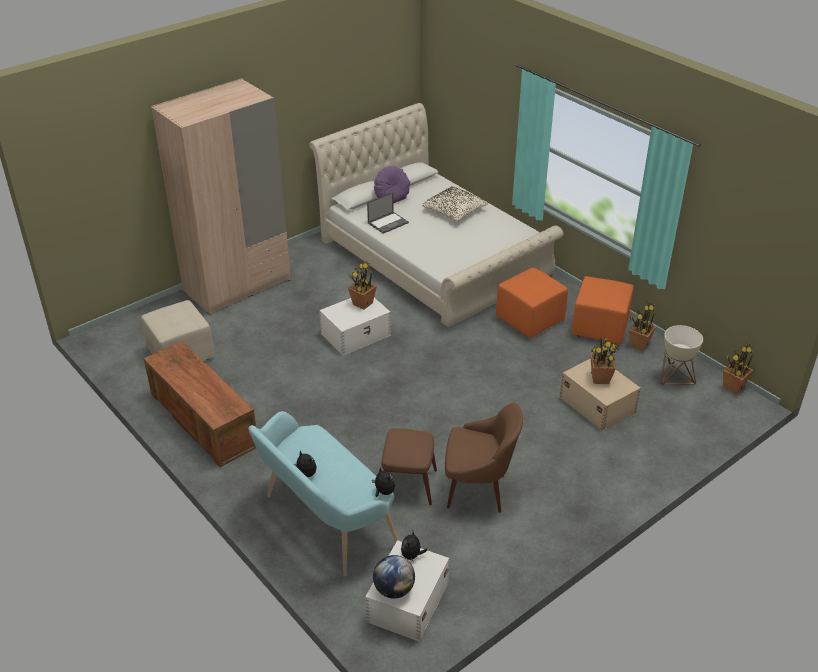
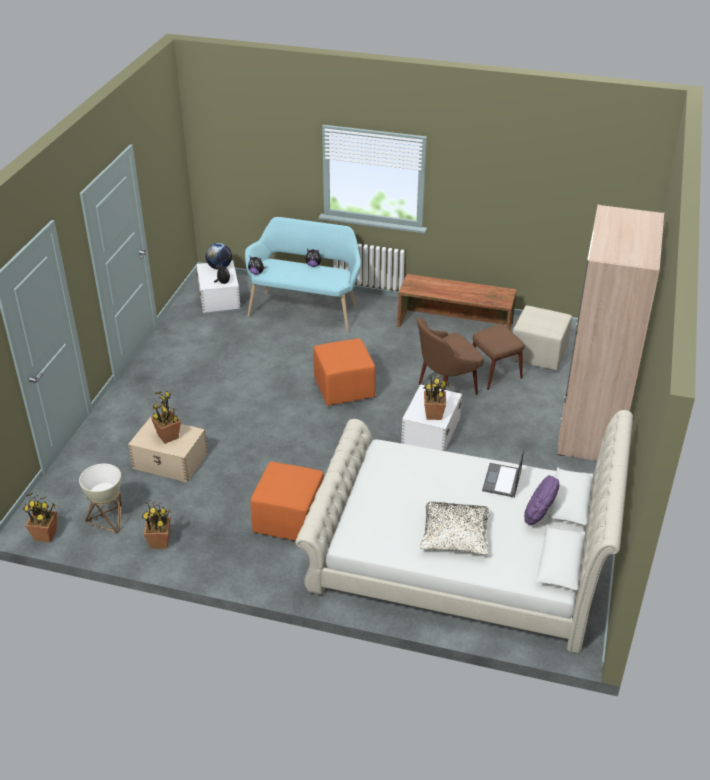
camera: 145 degrees right, 0 degrees up
(452, 489) = (241, 356): brown armchair -> brown armchair (463, 384)
(600, 328) = (211, 544): orange ottoman -> orange ottoman (343, 389)

